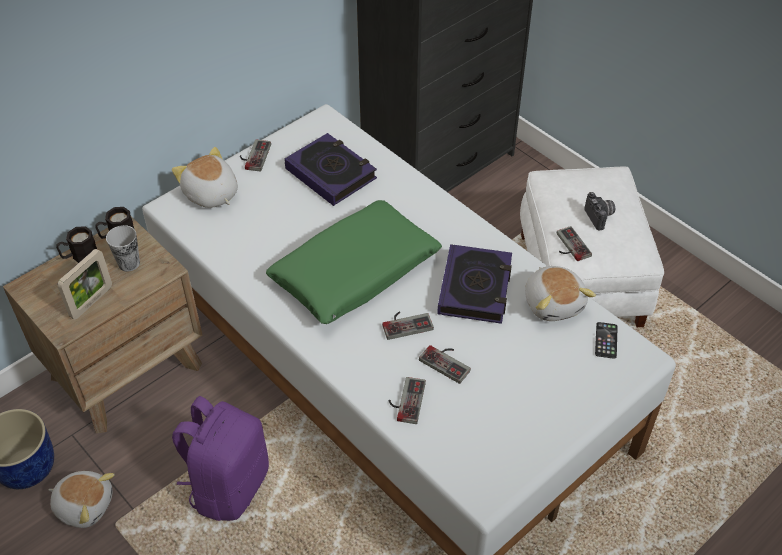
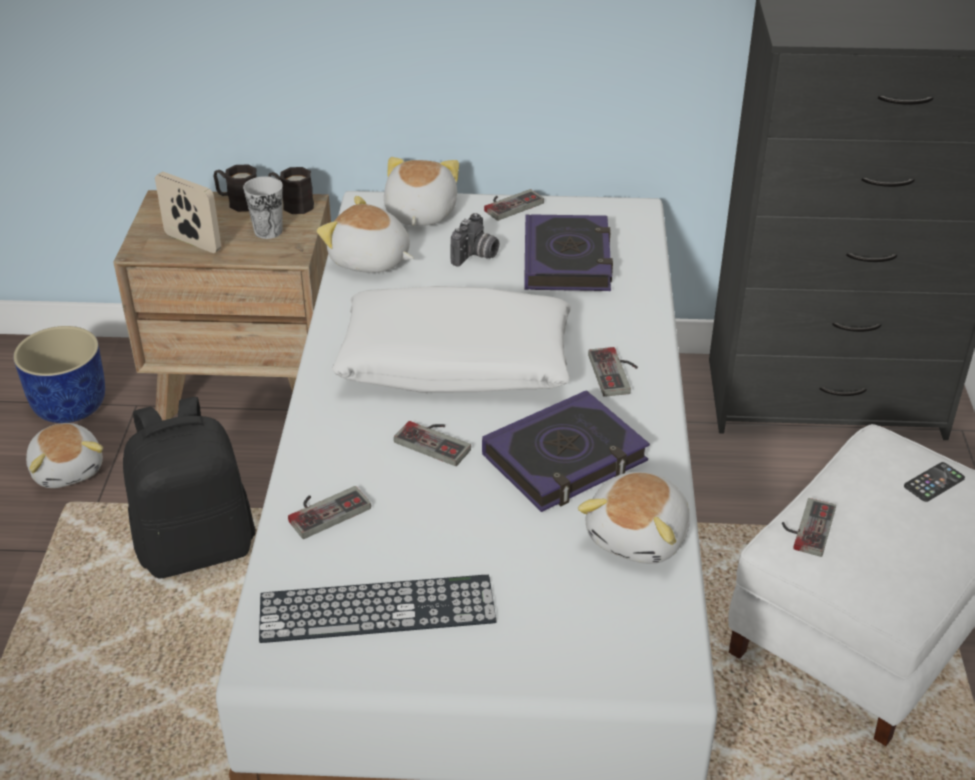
camera: 45 degrees right, 10 degrees down
(91, 302) = (193, 242): picture frame -> picture frame turned 135 degrees counterclockwise
(225, 243) = (369, 261): none -> plush toy
(228, 485) = (197, 546): purple backpack -> black backpack
(355, 272) = (455, 361): green pillow -> white pillow
(447, 361) = (425, 506): game controller -> game controller (617, 373)
(497, 429) = (377, 609): none -> keyboard
(600, 217) = (899, 523): camera -> camera (476, 256)
(606, 340) = (648, 620): phone -> phone (934, 482)

